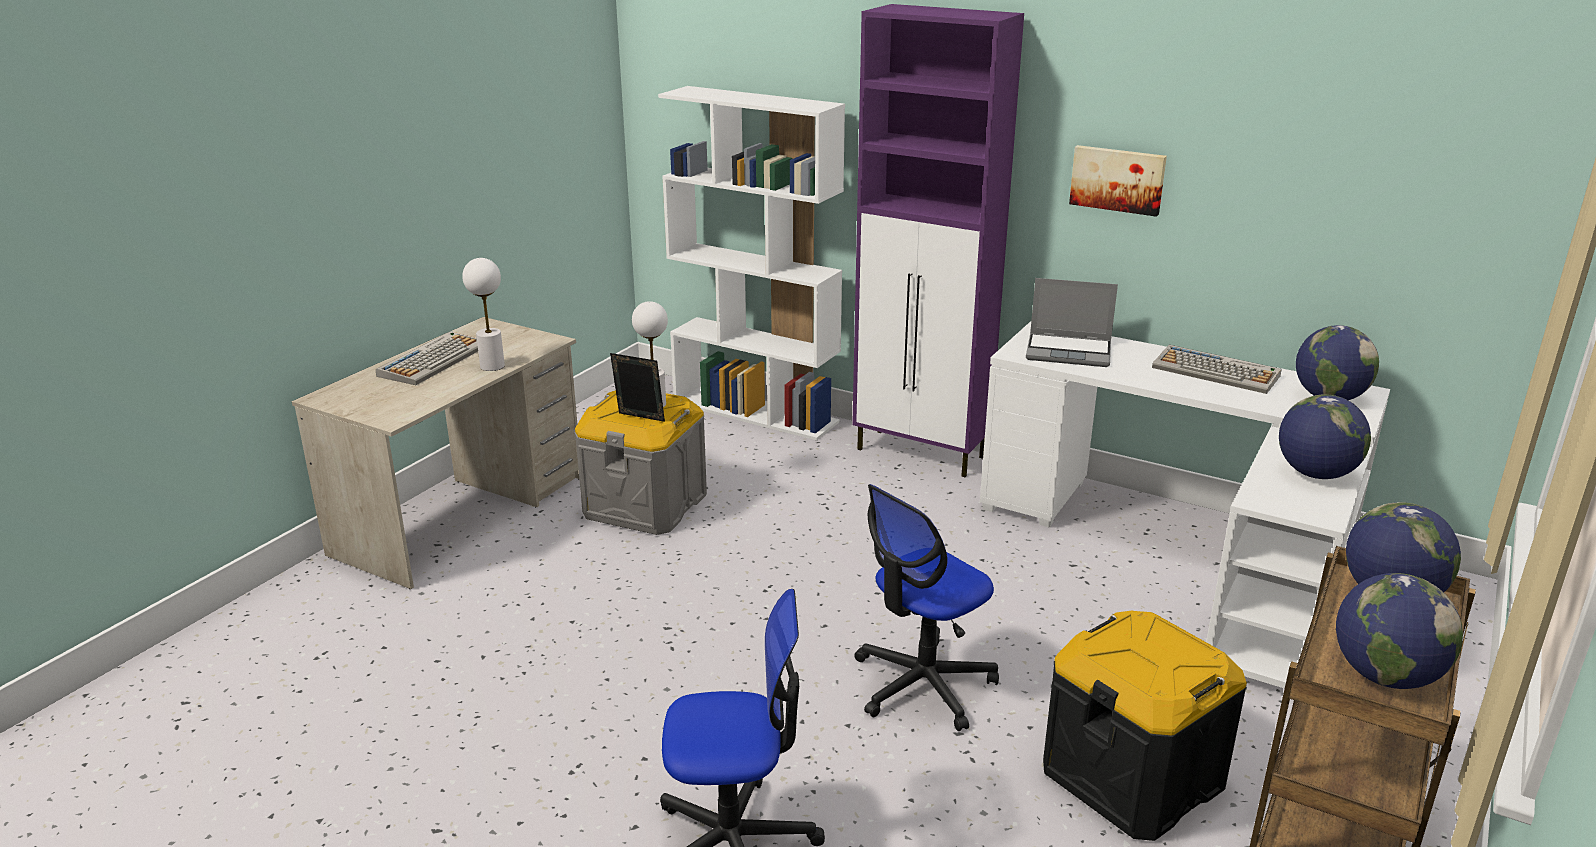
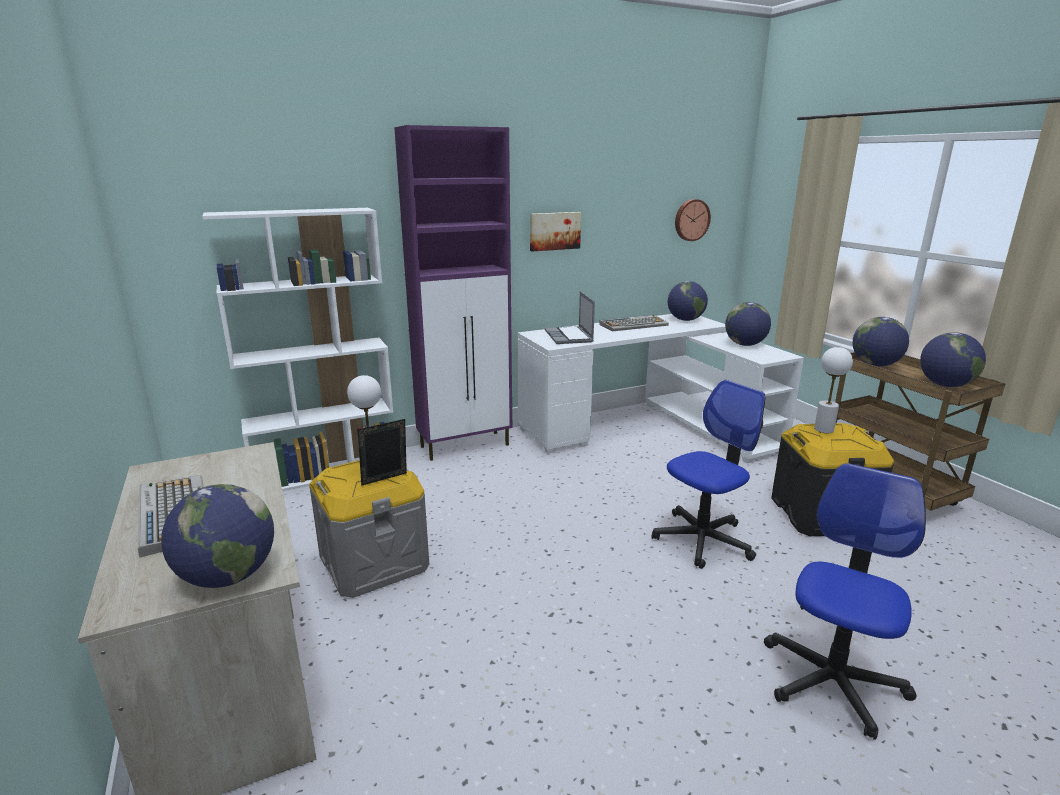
camera: 55 degrees left, 5 degrees down
(377, 410) = (228, 577): none -> globe
(493, 366) = (252, 488): white table lamp -> white table lamp (824, 429)
(922, 685) = (702, 540): office chair -> office chair turned 120 degrees counterclockwise
(1069, 352) = (569, 337): laptop -> laptop turned 120 degrees clockwise
(1428, 212) = (691, 220): none -> wall clock

